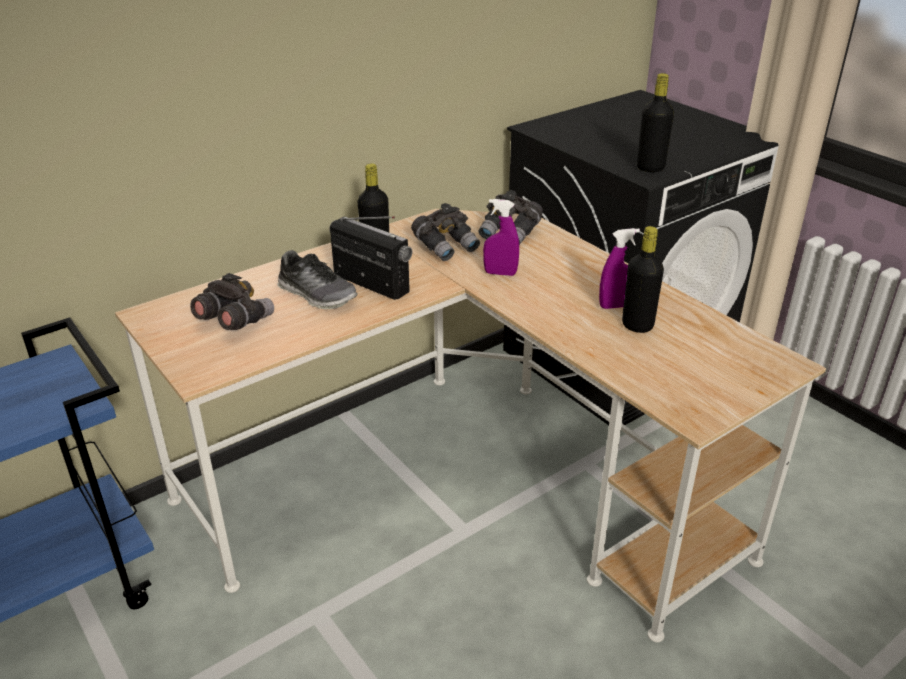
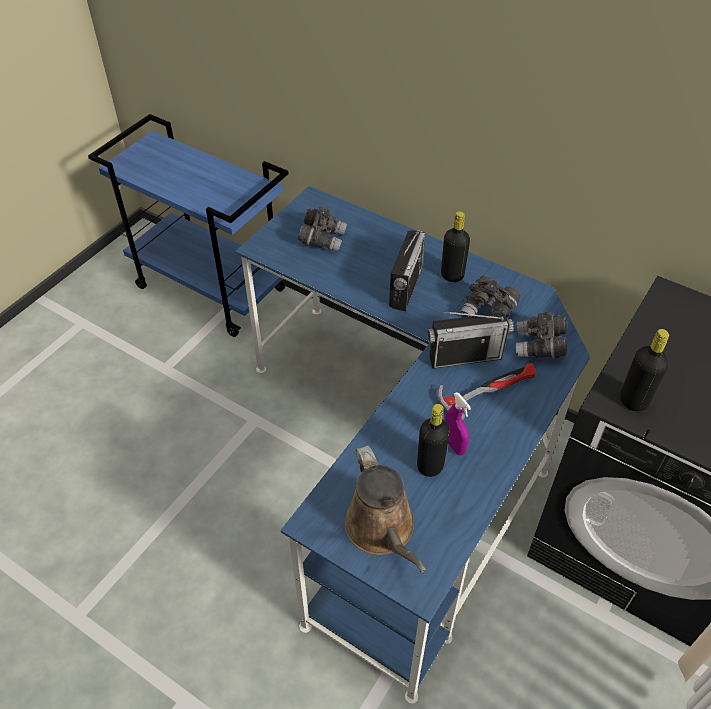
camera: 70 degrees right, 15 degrees up
(317, 295) = (375, 265): shoe -> none
(462, 482) = (406, 460): beige desk -> blue desk
(500, 273) = (465, 357): purple spray bottle -> radio
(550, 271) = (487, 389): none -> hammer
(714, 372) = (382, 530): none -> brown watering can

